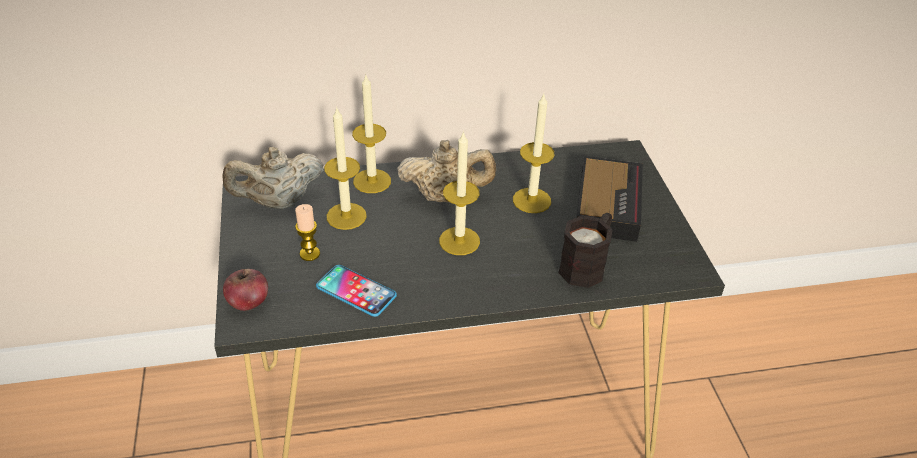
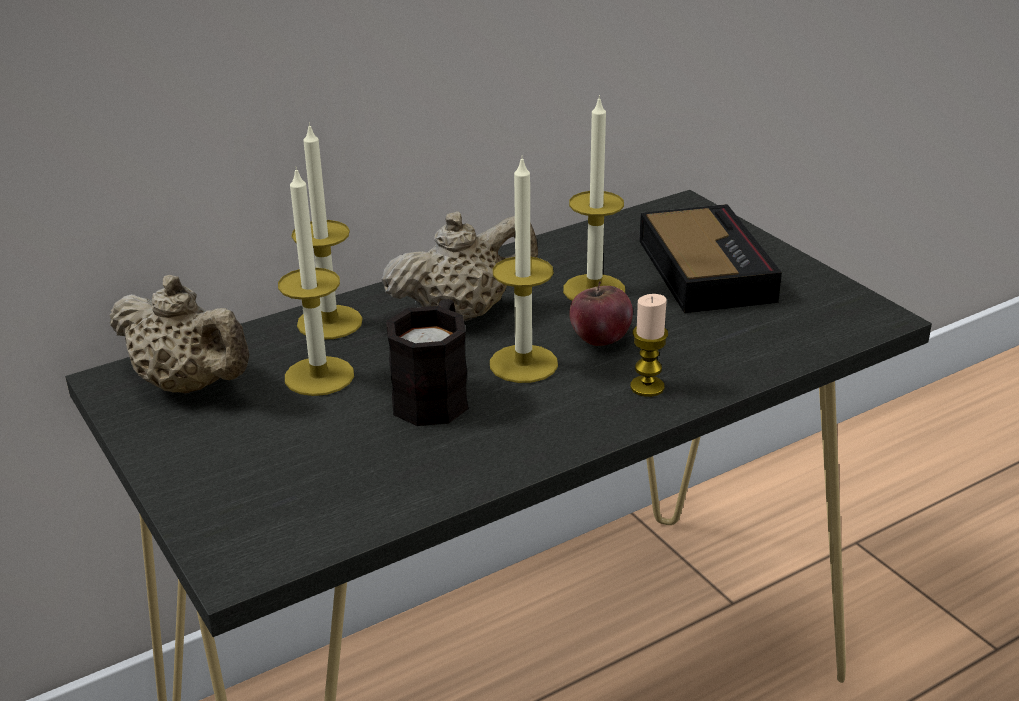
camera: 20 degrees left, 10 degrees down
(248, 302) = (229, 533): apple -> apple (600, 339)
(278, 202) = (189, 385): beige teapot -> beige teapot turned 105 degrees counterclockwise
(309, 254) = (292, 440): candle -> candle (647, 387)
(356, 291) = (406, 469): phone -> none
(586, 264) = (731, 346): black mug -> black mug (435, 393)

